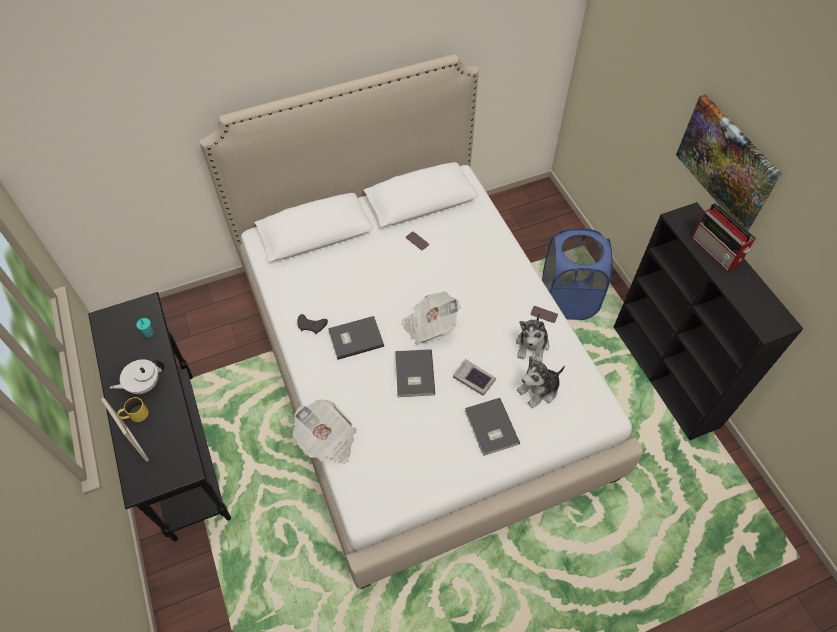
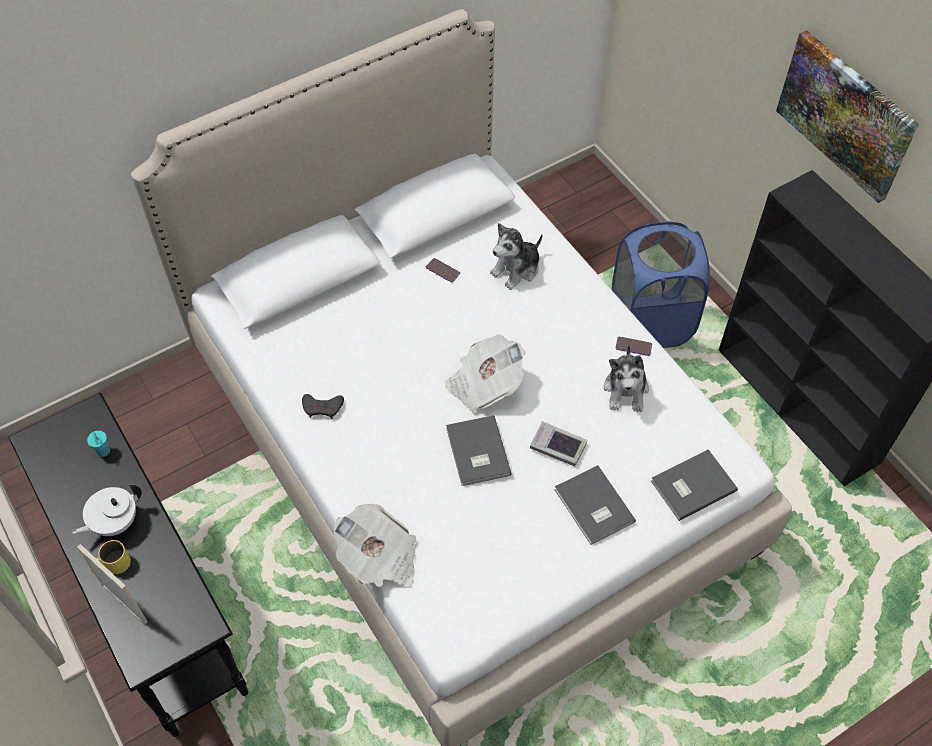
camera: 10 degrees left, 0 degrees up
(355, 338) = (386, 415): grey book -> grey book (691, 485)
(539, 390) = (646, 448): plush toy -> plush toy (516, 269)
(716, 252) = (848, 232): radio -> none

